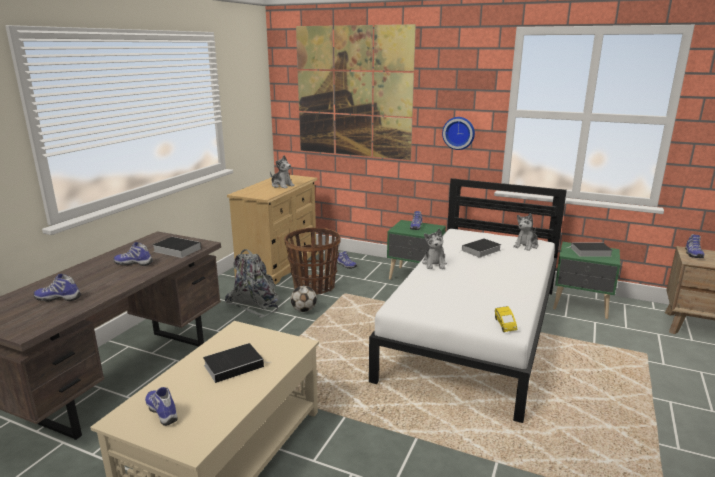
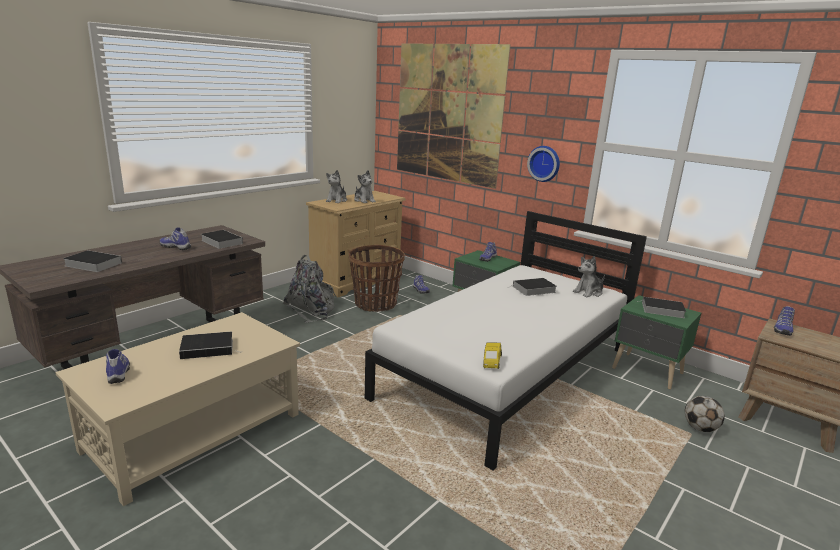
camera: 15 degrees right, 0 degrees up
(59, 298) = (91, 264): shoe -> book
(304, 310) = (350, 323): football -> football (700, 428)
(434, 264) = (472, 294): plush toy -> plush toy (337, 200)

